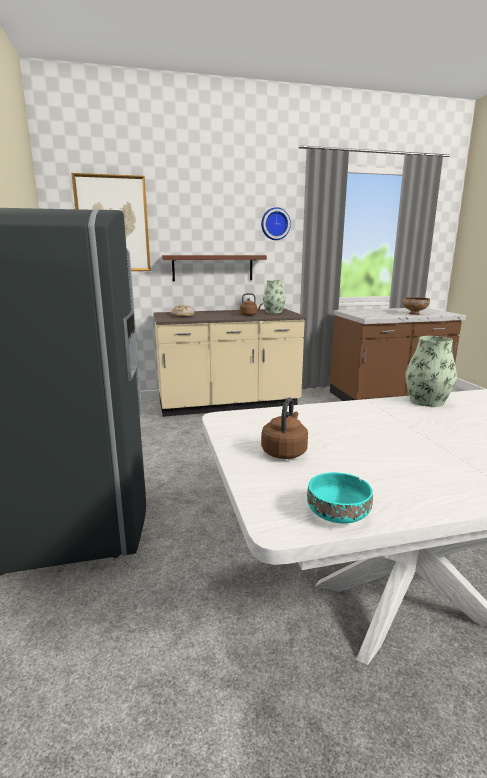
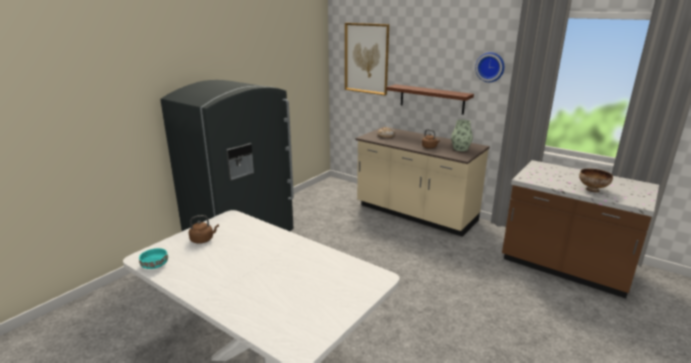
camera: 50 degrees right, 5 degrees up
(427, 401) = (325, 255): vase -> none

